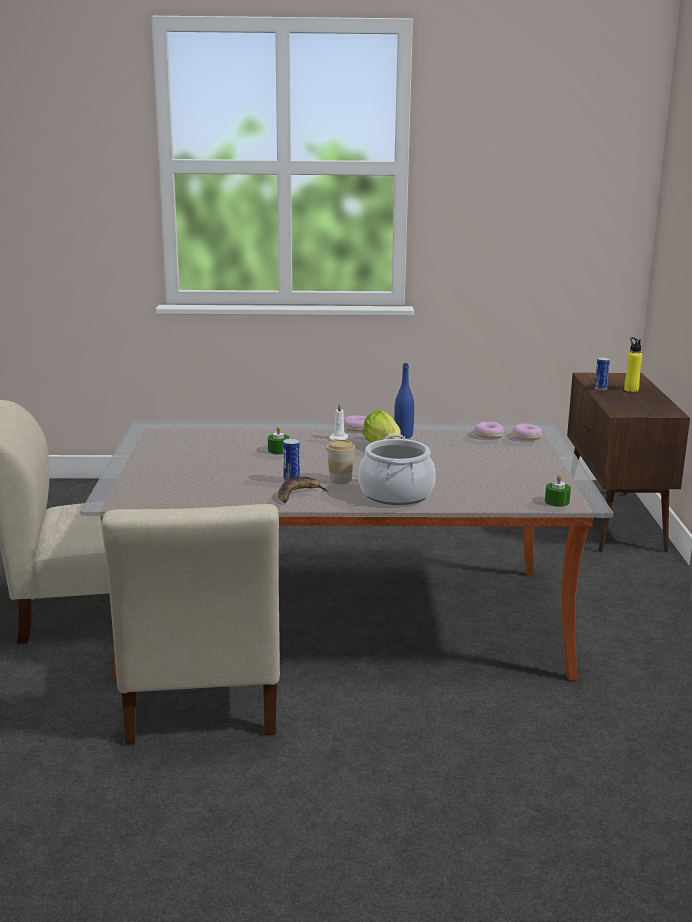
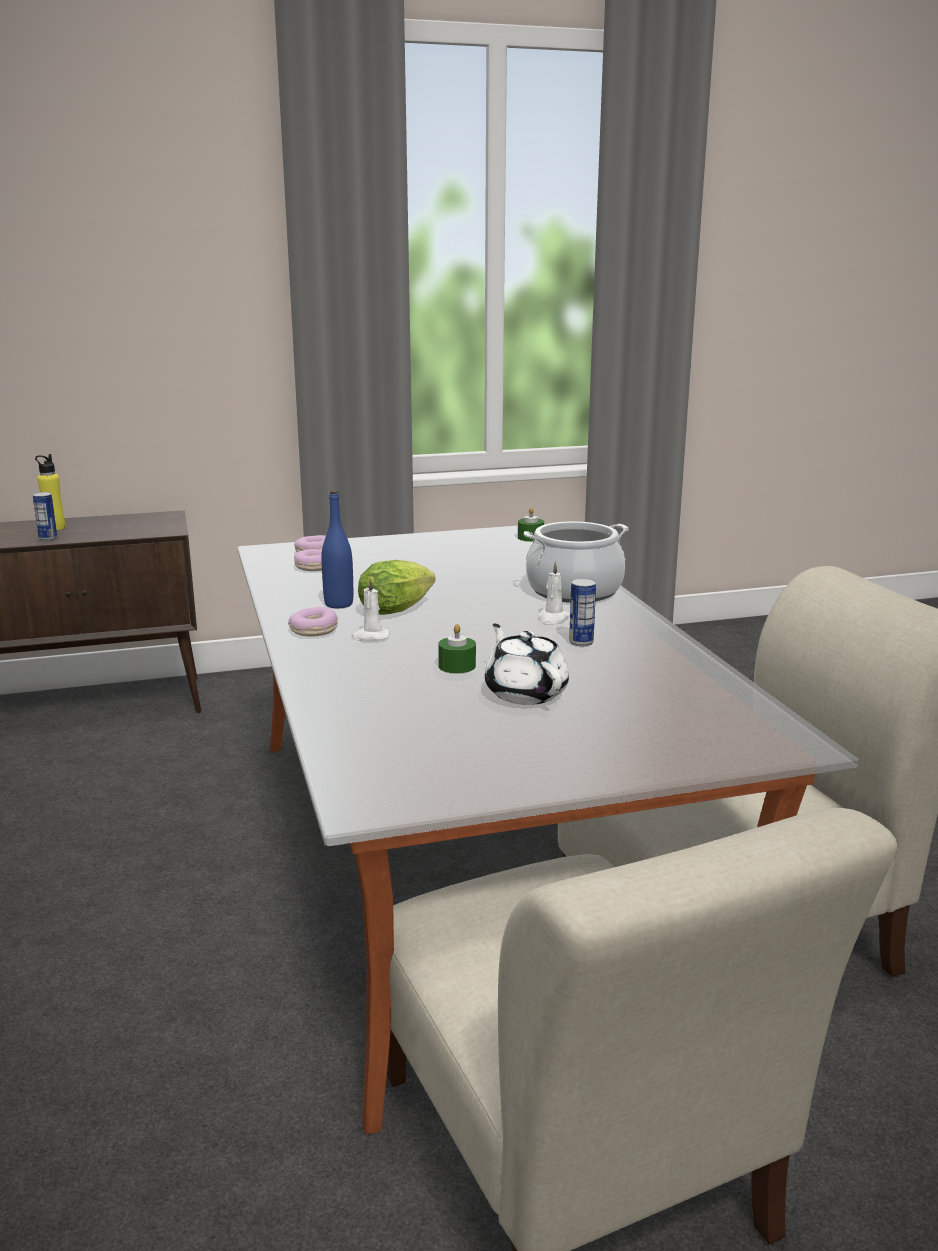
camera: 105 degrees left, 0 degrees up
(229, 459) = (525, 692): none -> white teapot
(299, 494) = (627, 632): banana -> none
(340, 480) = (553, 618): cup -> white candle

